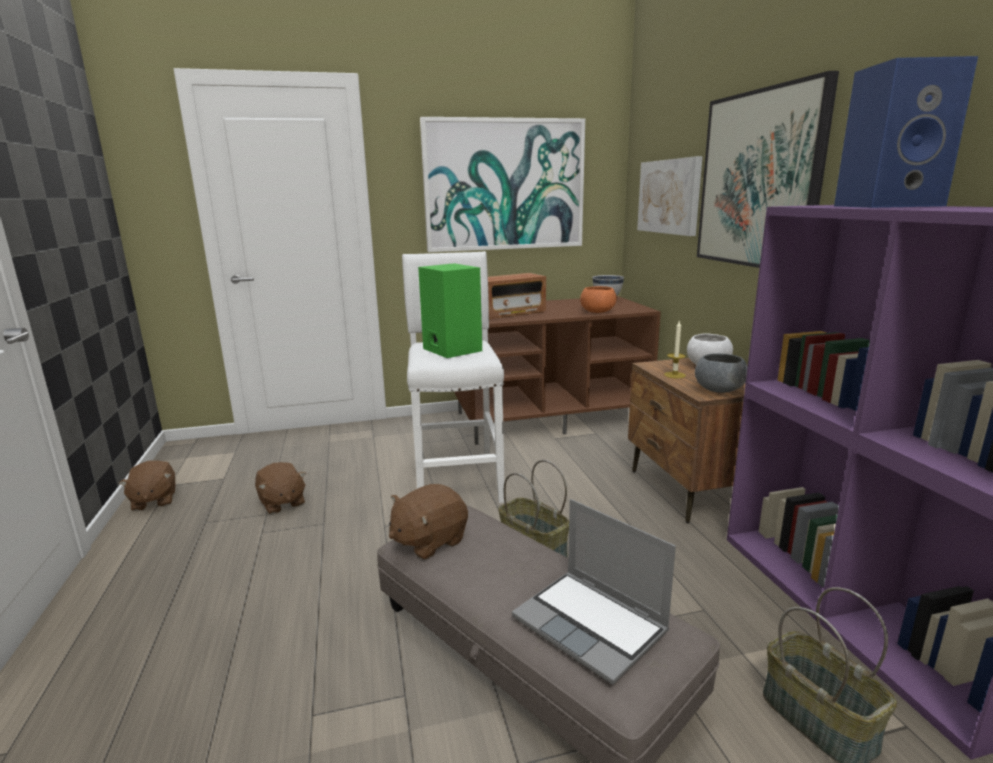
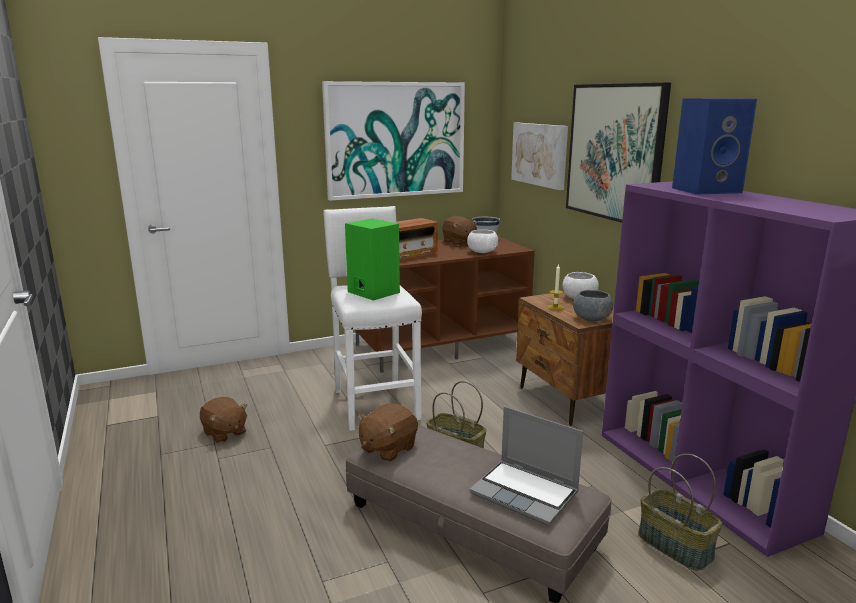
camera: 10 degrees left, 0 degrees up
(154, 501) = (99, 439): brown plush toy -> brown plush toy (459, 243)
(597, 312) = (482, 252): orange bowl -> white bowl

